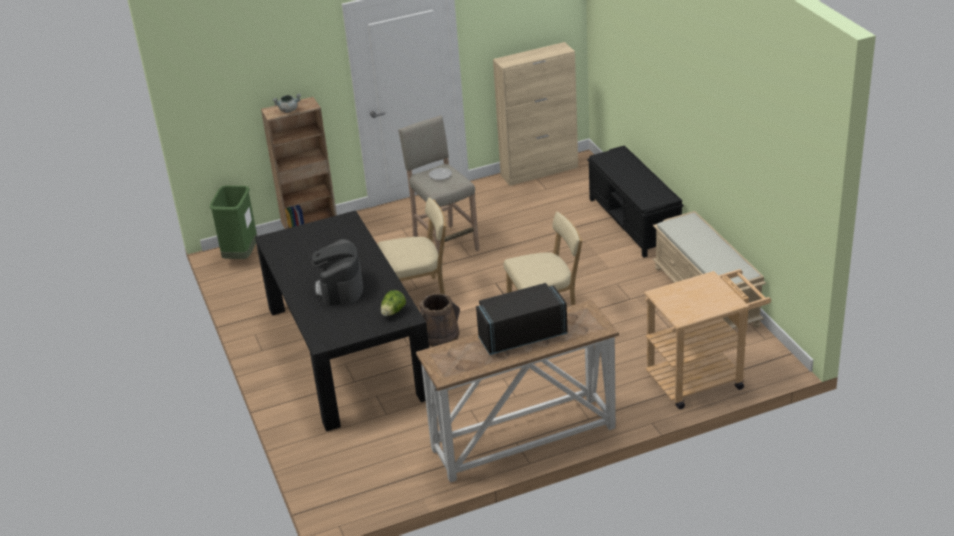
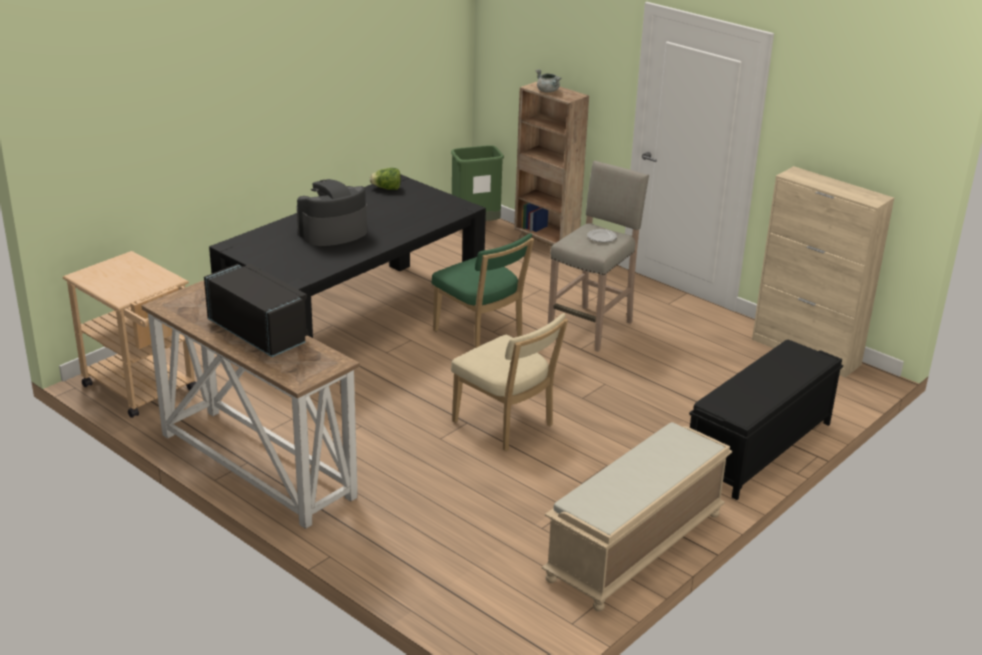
camera: 60 degrees right, 5 degrees down
(393, 312) = (304, 268): lettuce -> lettuce (386, 189)
(418, 295) = (481, 335): beige chair -> green chair
(439, 336) = (413, 366): brown bucket -> none
(702, 378) = (446, 581): beige cart -> beige cart (146, 391)

